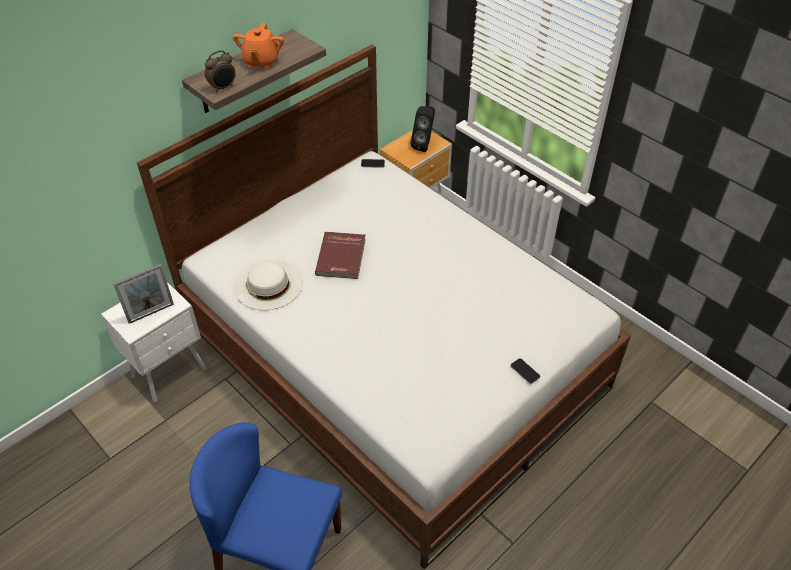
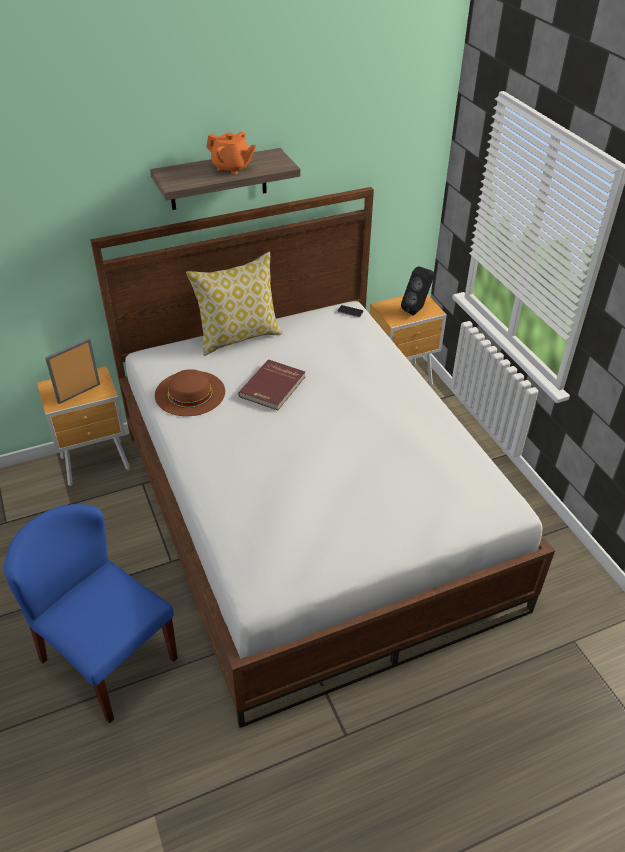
camera: 20 degrees right, 5 degrees down
(151, 313) = (79, 393): picture frame -> picture frame turned 150 degrees clockwise
(171, 372) = (97, 464): white nightstand -> brown nightstand
(223, 87) = (182, 182): alarm clock -> none
(261, 61) = (232, 167): orange teapot -> orange teapot turned 90 degrees counterclockwise
(268, 284) = (190, 393): white hat -> brown hat
(283, 215) = (238, 337): none -> pillow
(525, 371) = (402, 546): phone -> none

